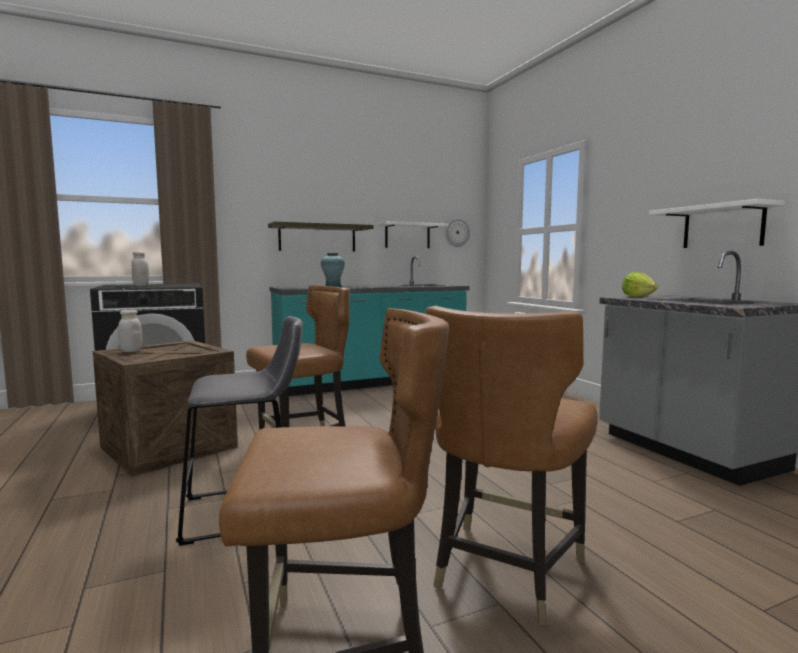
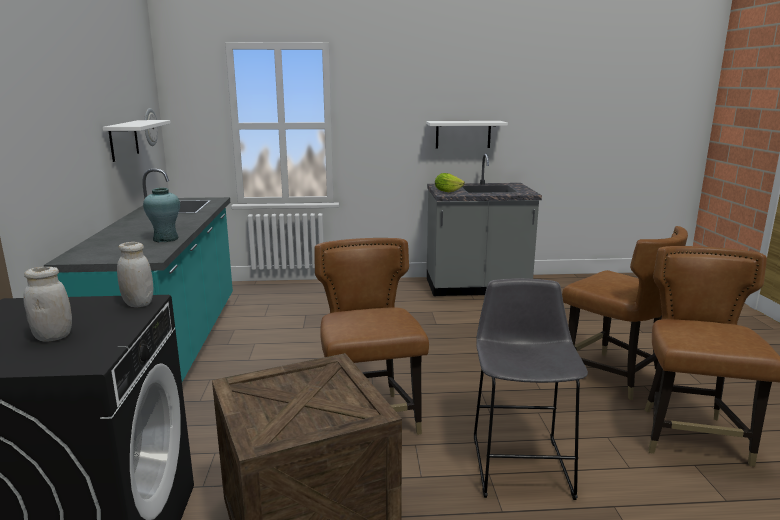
camera: 70 degrees left, 10 degrees up
(131, 351) = (273, 424): white jar -> white jar (138, 304)
(317, 238) = (63, 164): shelf -> none

